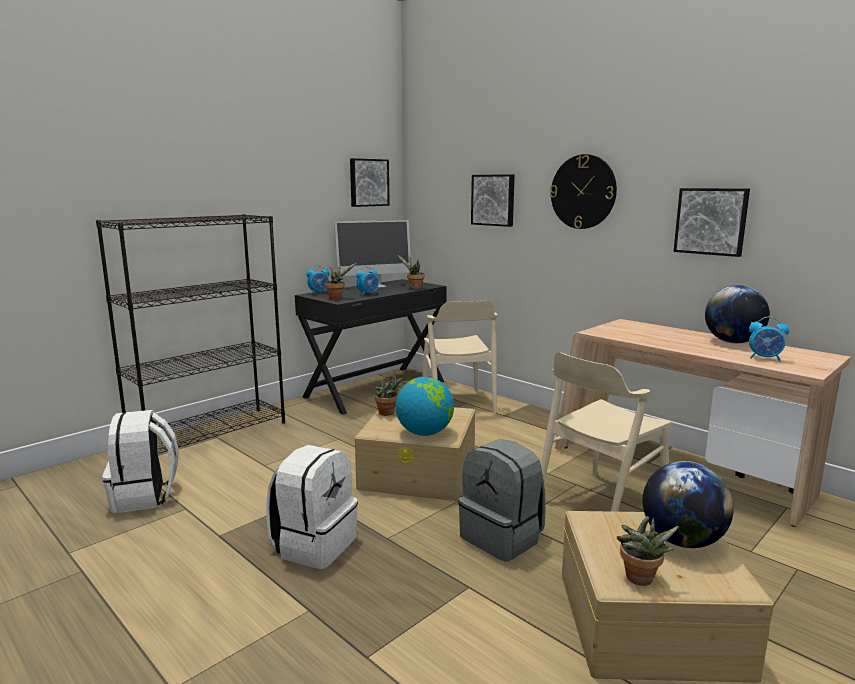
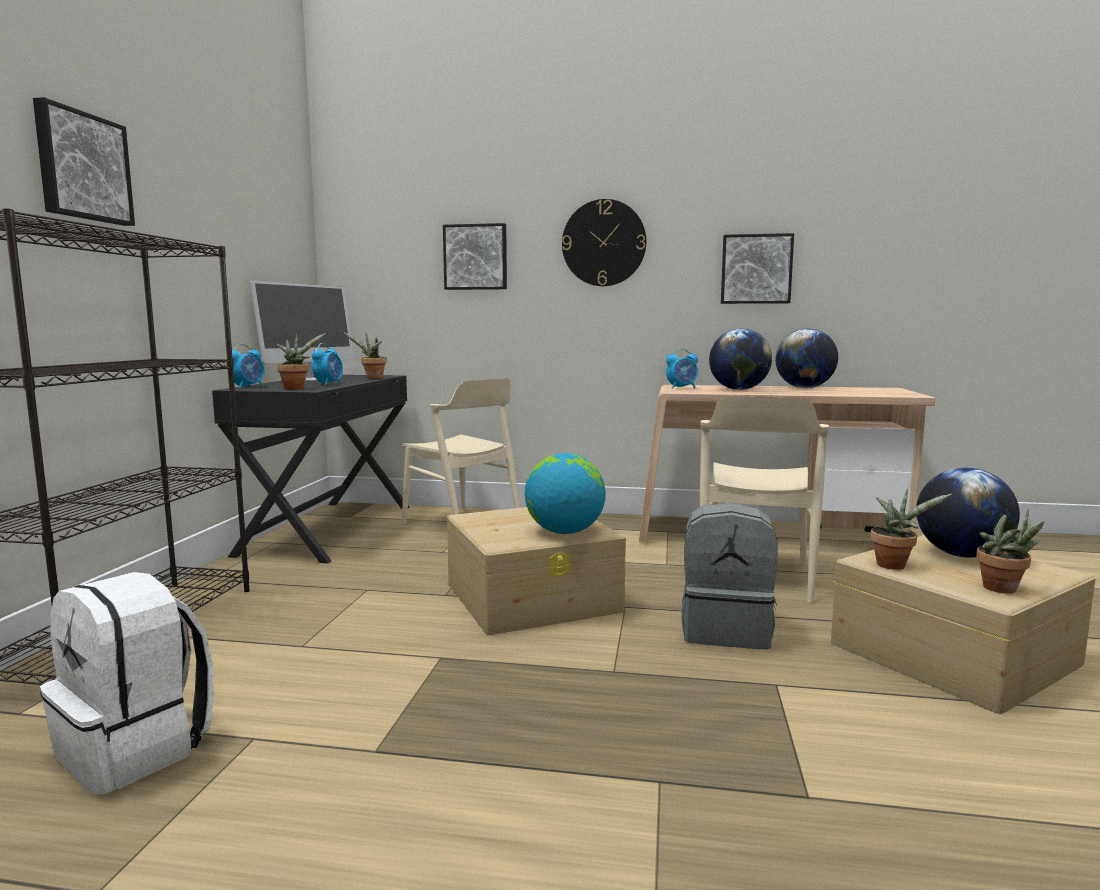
camera: 35 degrees left, 5 degrees down
(314, 545) = (538, 710): white backpack -> none
(368, 182) = (283, 230): picture -> picture (82, 167)
(388, 413) = (479, 524): potted plant -> potted plant (894, 565)
(656, 336) = (738, 389): none -> globe
(765, 358) = (861, 392): alarm clock -> alarm clock (682, 388)

